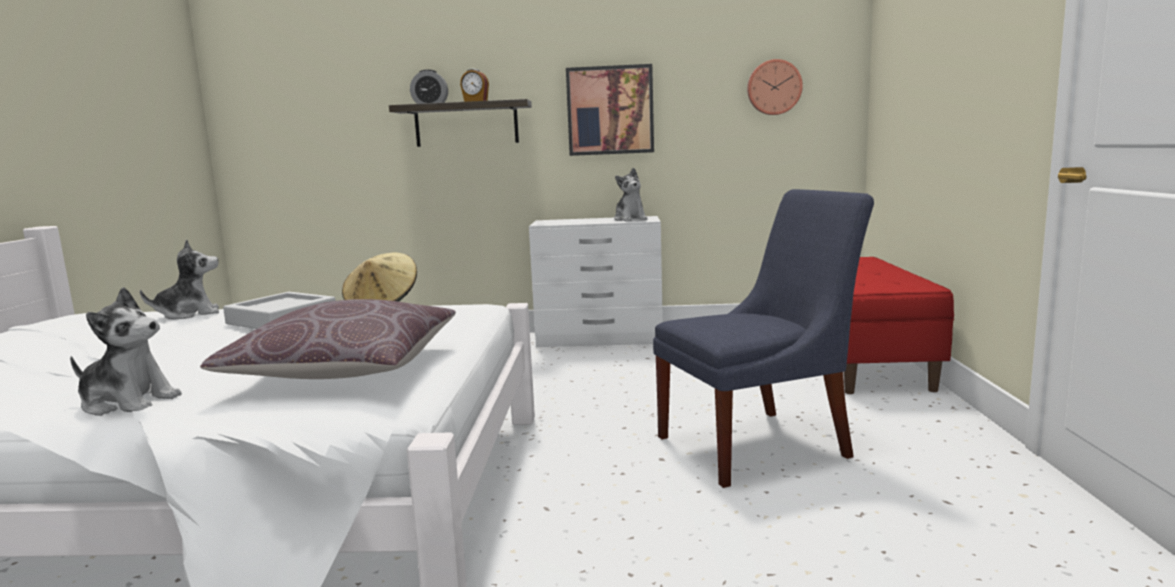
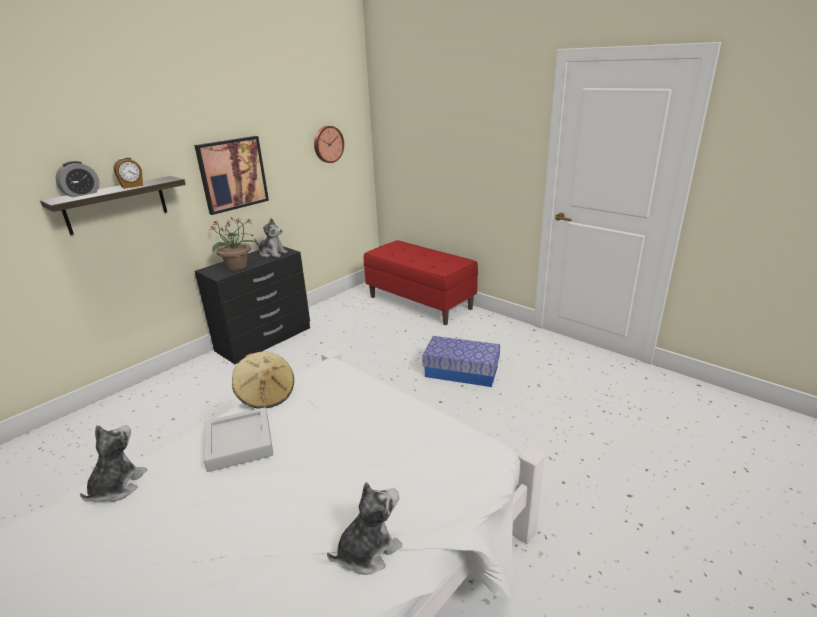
camera: 50 degrees left, 15 degrees up
(347, 369) = (409, 448): brown pillow -> none
(574, 221) = (237, 266): none -> potted plant
(600, 338) = (265, 339): white dresser -> black dresser
(759, 445) = (461, 371): blue chair -> storage box

